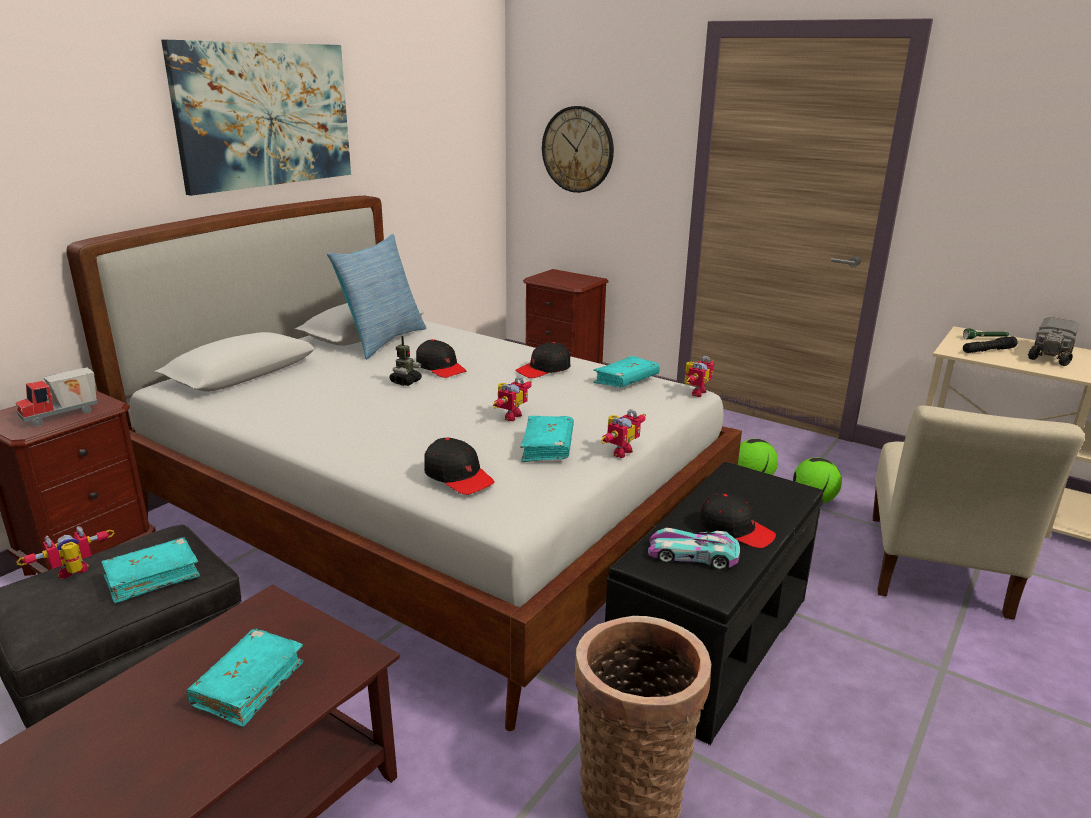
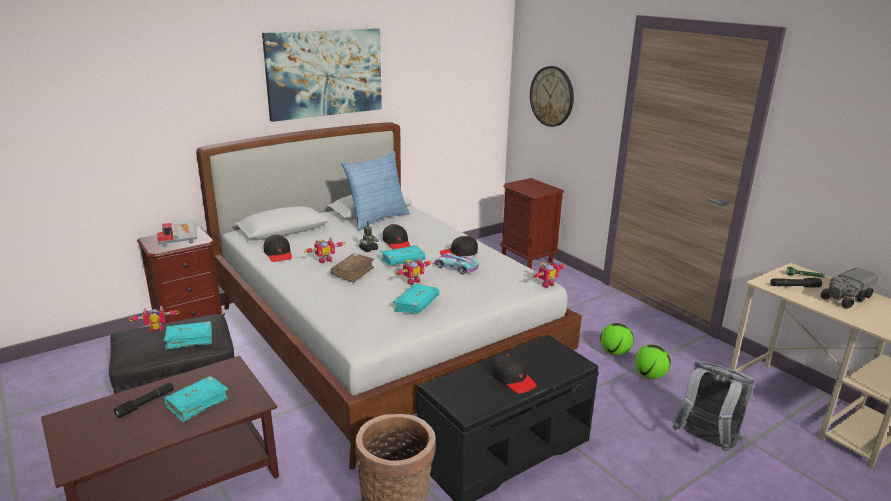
camera: 20 degrees right, 0 degrees up
(142, 711) = (146, 403): none -> black flashlight
(410, 417) = (353, 272): none -> brown book
(458, 476) = (350, 313): black cap -> black cap (278, 254)
(619, 451) = (458, 315): toy robot -> toy robot (324, 260)
(626, 380) = (506, 269): turquoise book -> turquoise book (403, 261)
(692, 555) = (472, 388): toy car -> toy car (456, 267)
(934, 569) = (705, 442): beige chair -> grey backpack

